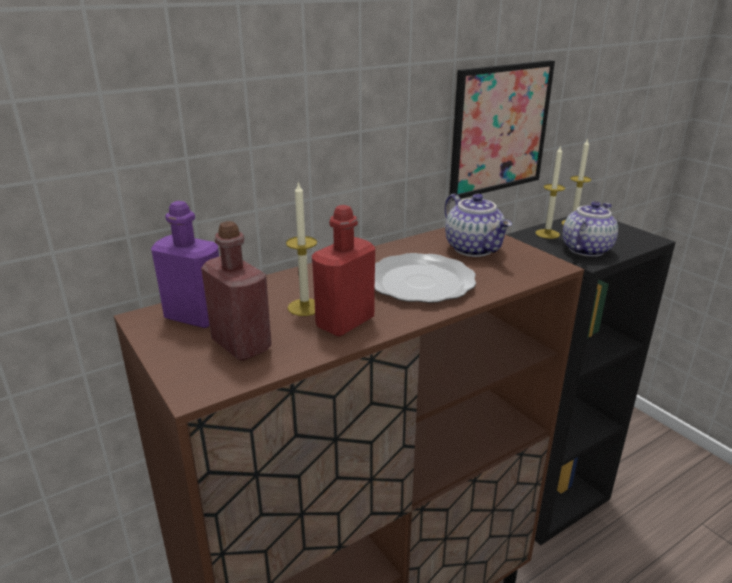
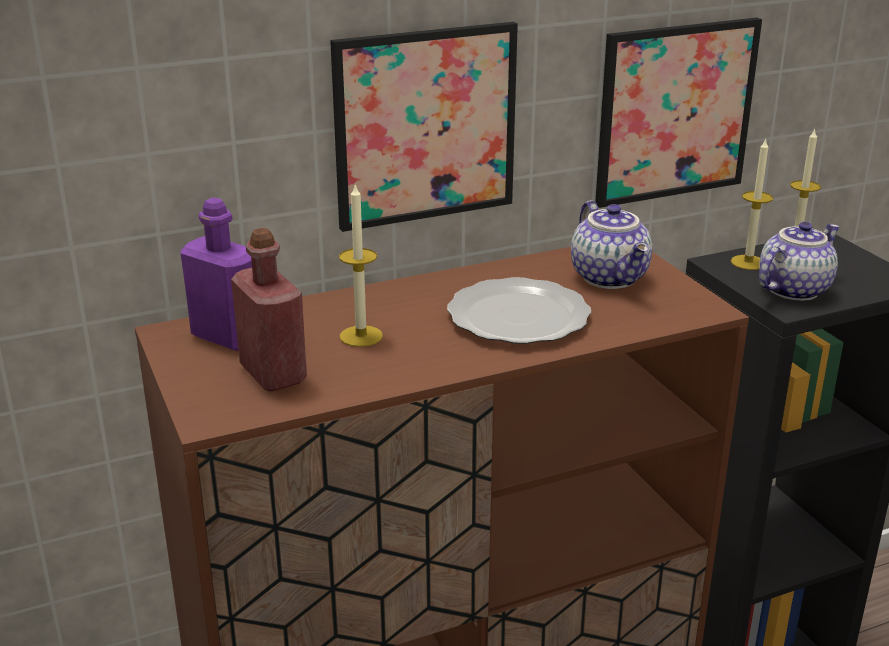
camera: 10 degrees right, 0 degrees up
(334, 141) = (425, 126): none -> picture
(345, 322) = (403, 359): red bottle -> none

